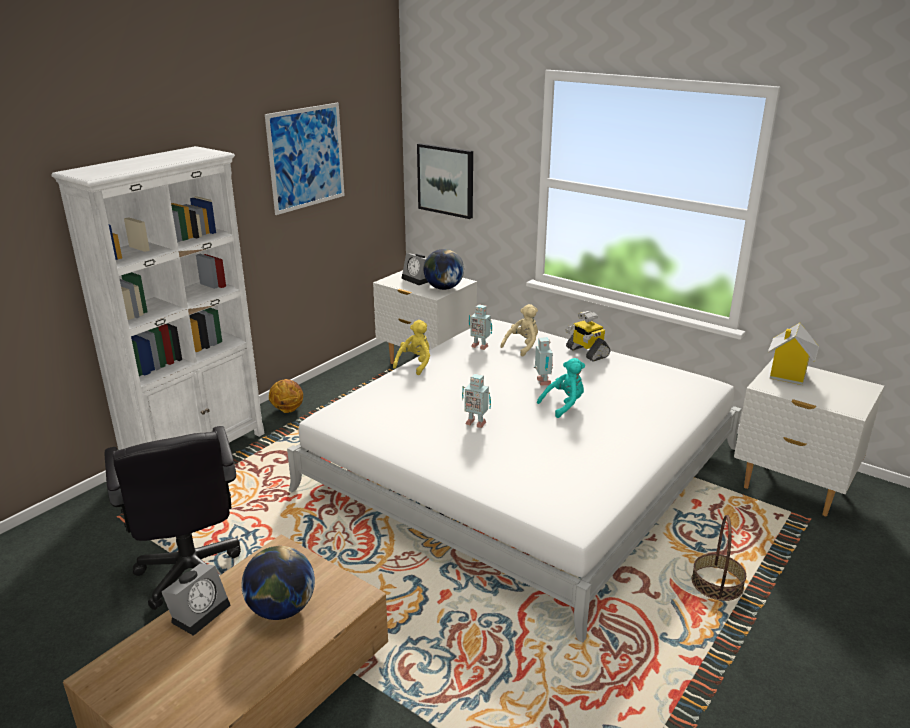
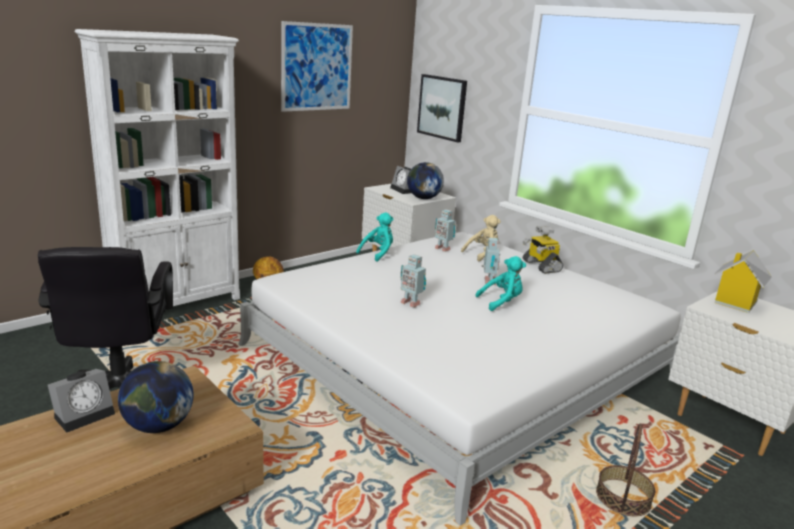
camera: 10 degrees right, 5 degrees down
(415, 364) = (378, 253): yellow plush toy -> turquoise plush toy

